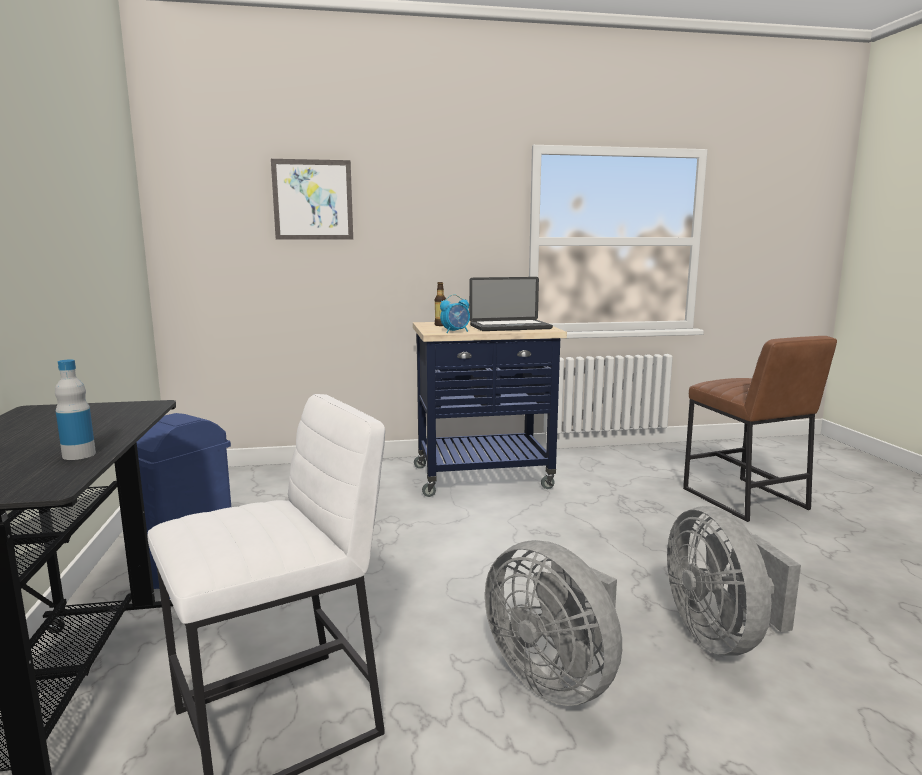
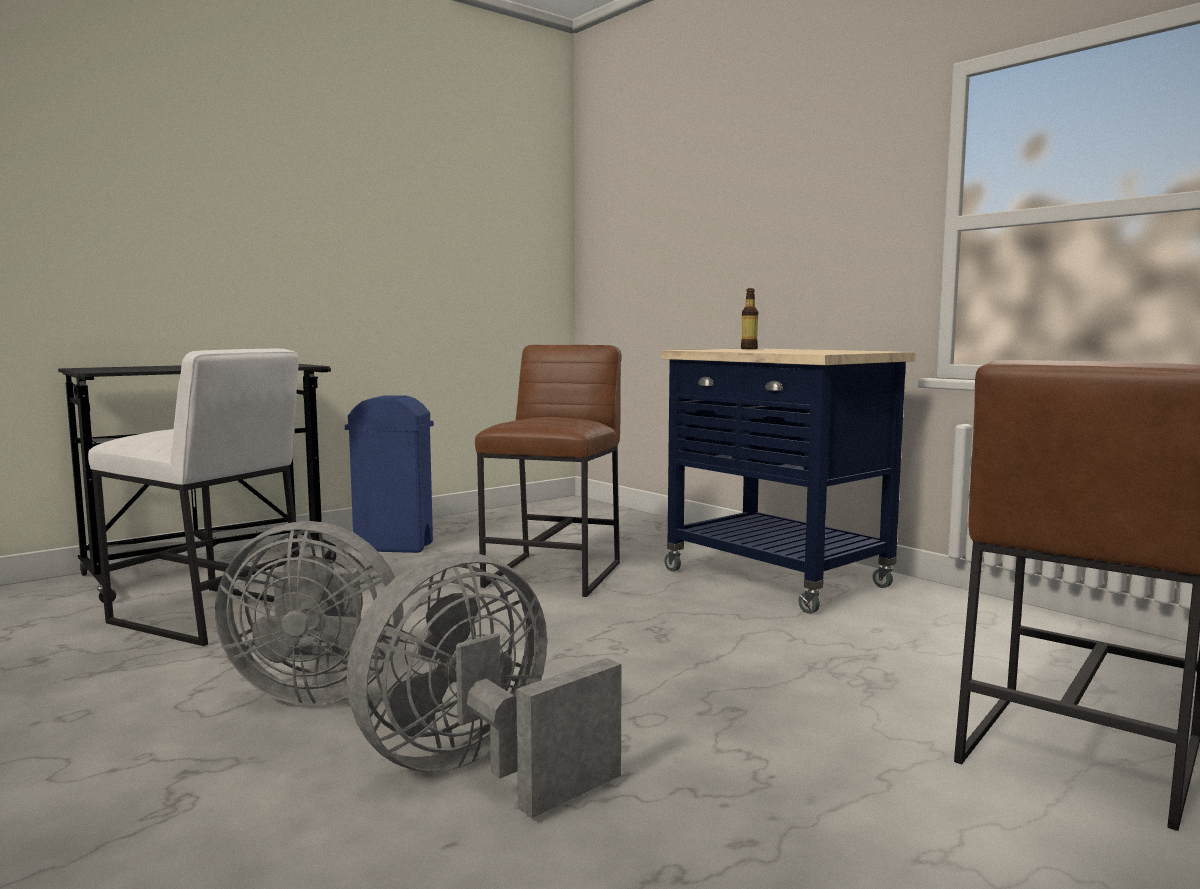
camera: 60 degrees right, 5 degrees down
(79, 455) = (168, 369): bottle -> none
(313, 200) = (692, 200): picture -> none
(383, 531) = (554, 574): none -> brown chair
(455, 332) = (709, 350): alarm clock -> none
(510, 327) = (799, 351): laptop -> none
(555, 678) = (317, 691): grey fan -> grey fan turned 105 degrees counterclockwise

